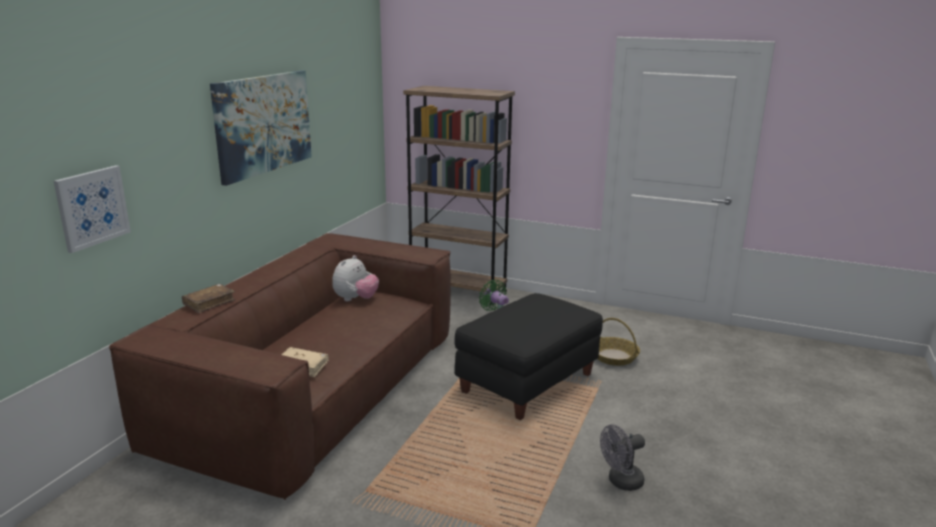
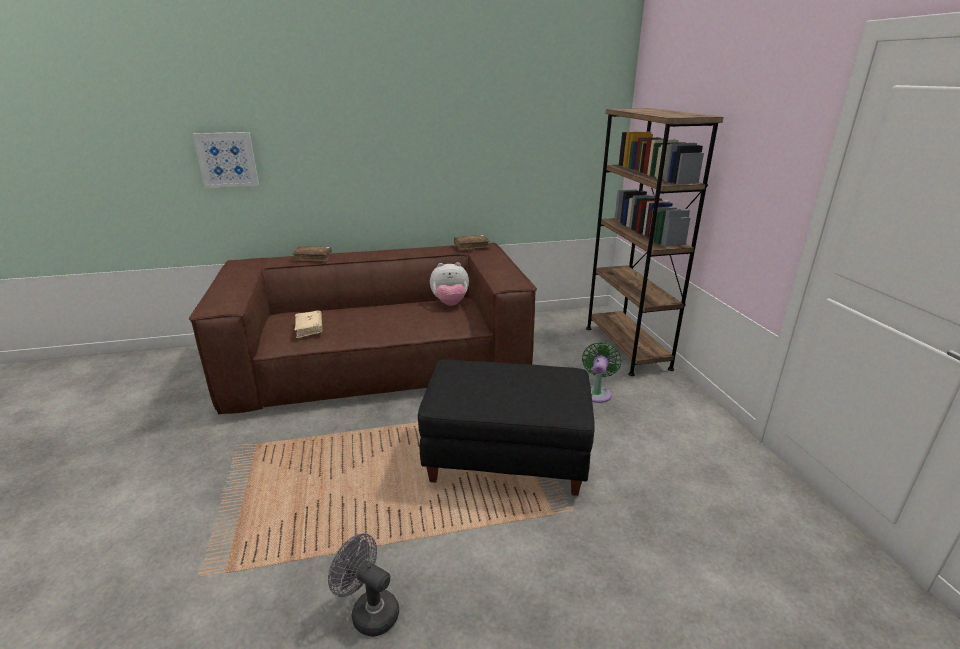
camera: 55 degrees right, 5 degrees up
(263, 124) = (424, 124): picture -> none
(321, 242) = (471, 246): none -> brown book
(613, 357) = (643, 499): basket -> none

